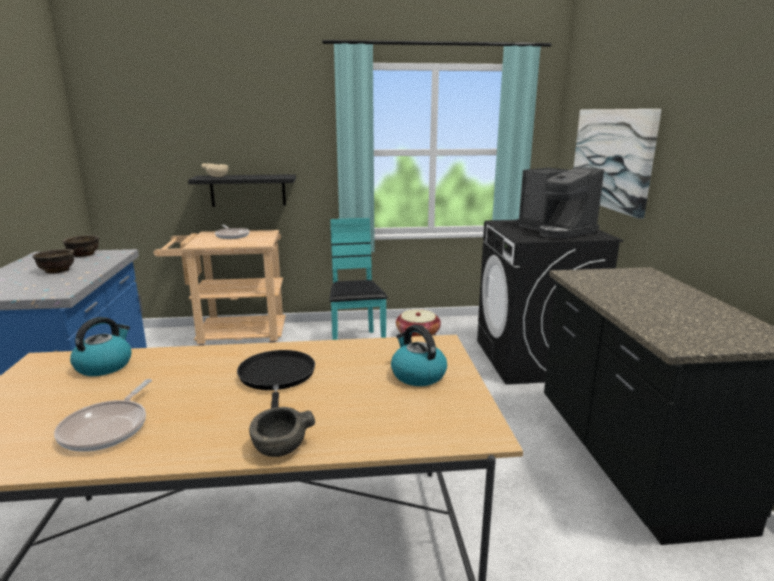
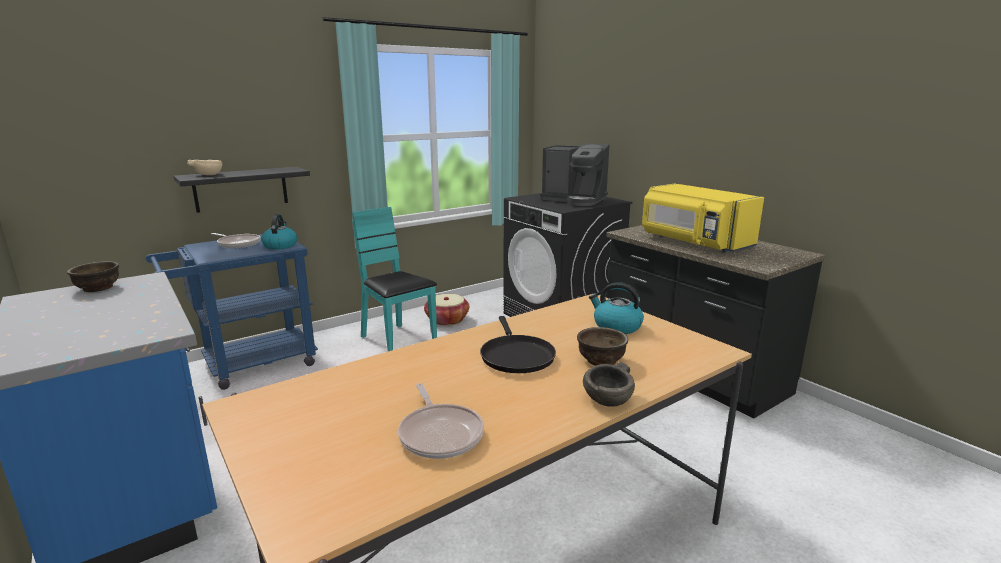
camera: 30 degrees left, 0 degrees up
(57, 271) = (102, 310): brown bowl -> brown bowl (601, 360)
(104, 365) = (327, 390): kettle -> kettle (280, 246)
(233, 338) = (249, 365): beige cart -> blue cart
(277, 378) = (516, 356): black frying pan -> black frying pan turned 150 degrees counterclockwise
(611, 158) = (605, 135): picture -> none
(636, 299) = (693, 242): none -> yellow microwave

